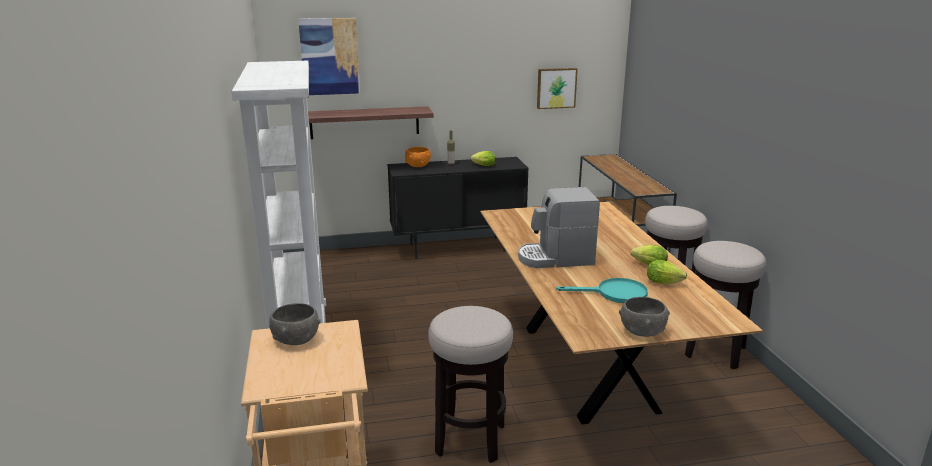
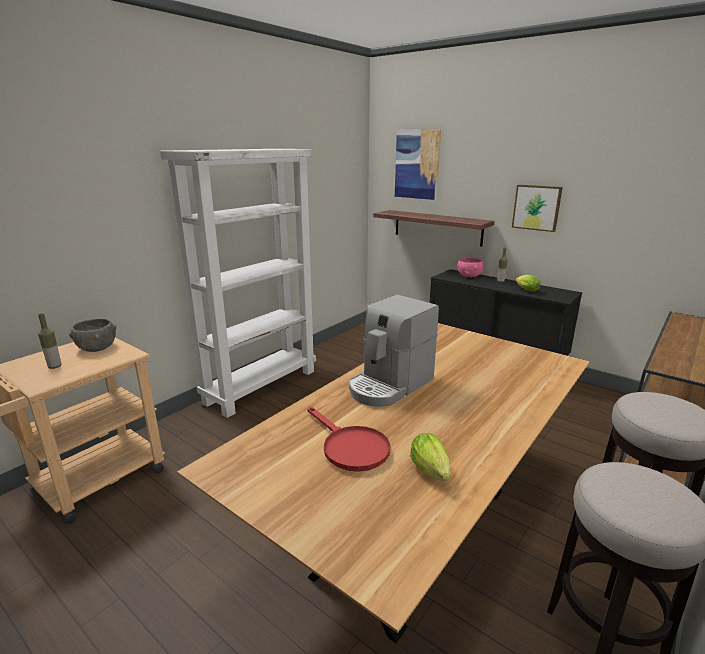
camera: 50 degrees right, 0 degrees up
(311, 366) = (55, 366): none -> bottle
(418, 166) = (469, 276): orange bowl -> pink bowl
(470, 440) = (221, 514): stool -> none
(555, 258) = (389, 385): coffee machine -> coffee machine turned 90 degrees counterclockwise
(556, 88) = (650, 220): picture -> picture (537, 207)
(614, 294) = (350, 447): turquoise frying pan -> red frying pan
(642, 332) = (268, 502): grey bowl -> none
(647, 265) = (463, 442): lettuce -> none

